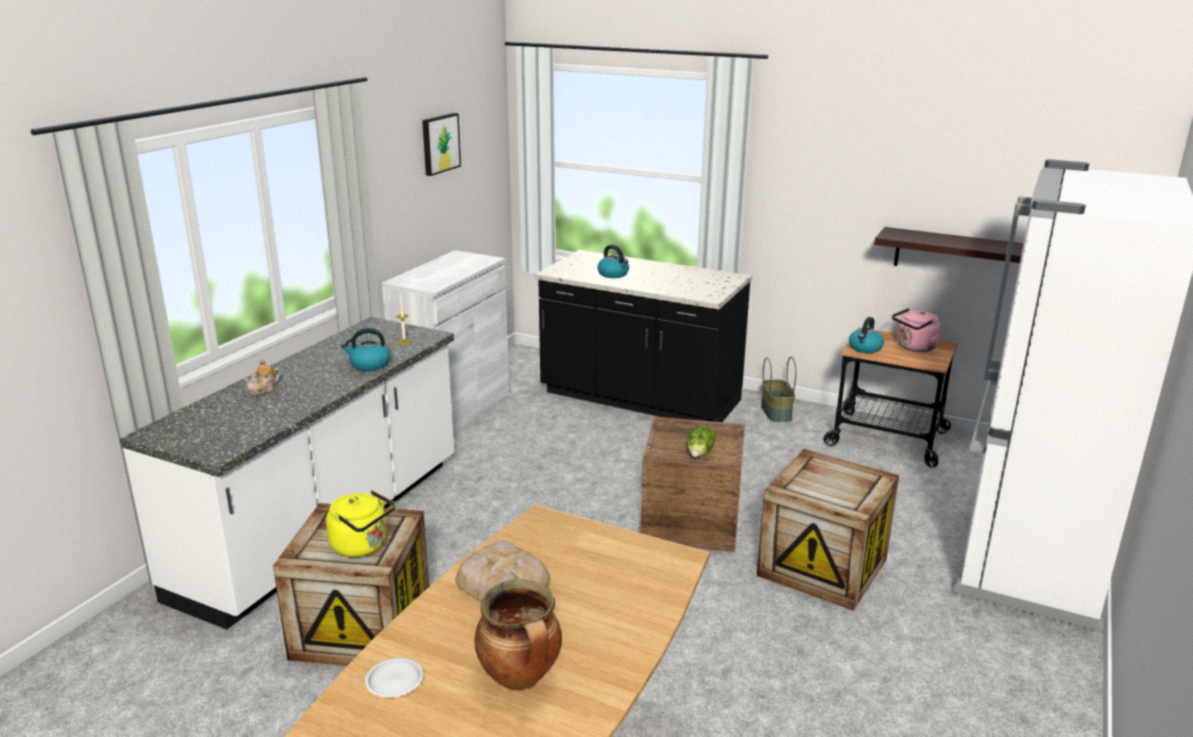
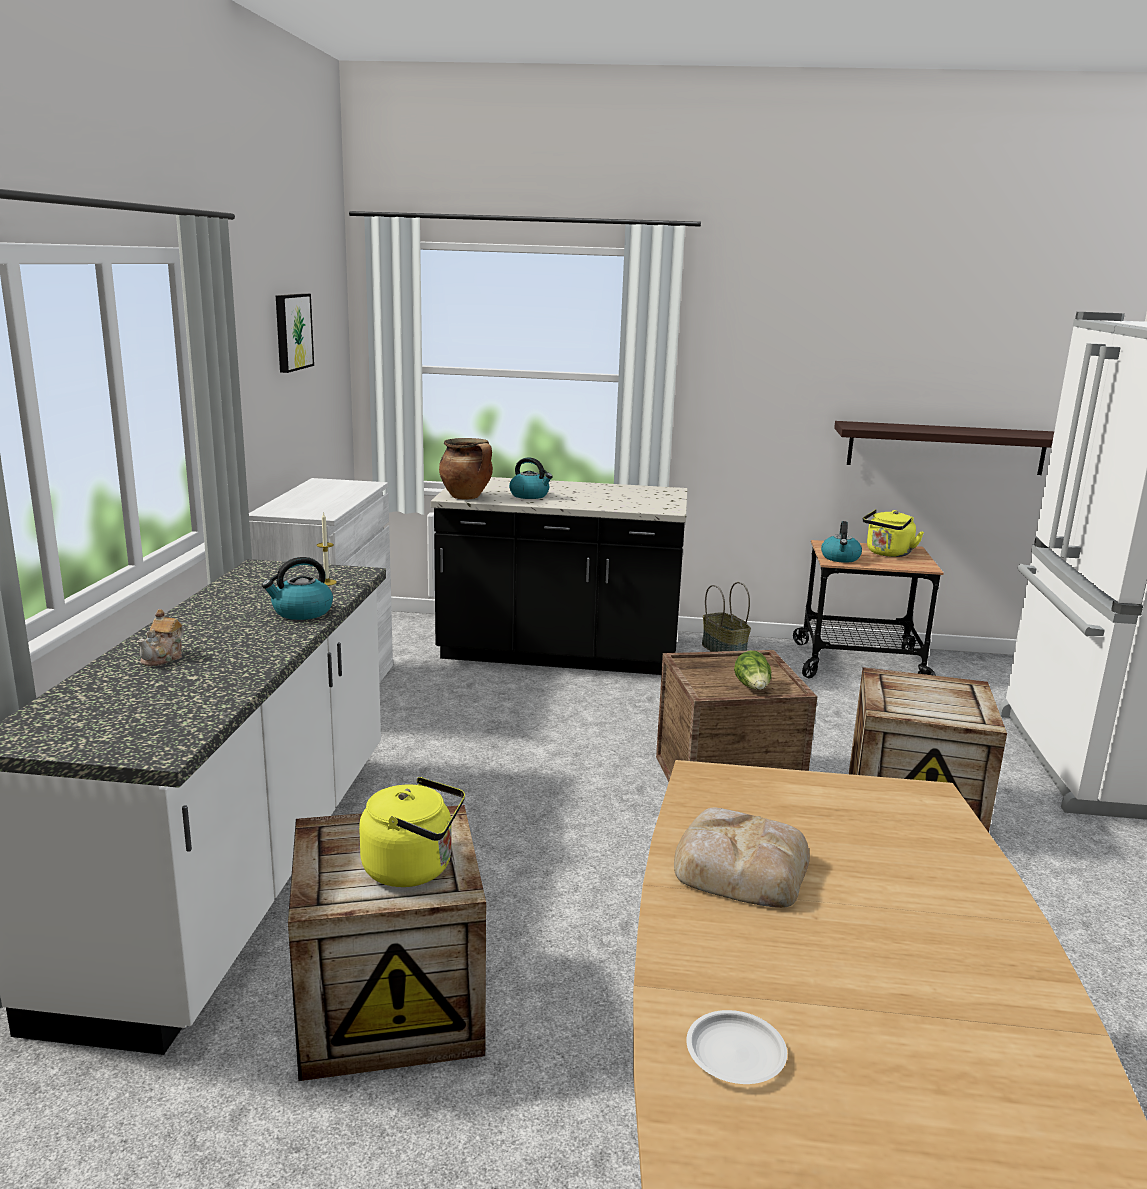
camera: 20 degrees left, 5 degrees down
(521, 678) = (912, 1000): cooking pot -> cooking pot (467, 497)
(914, 348) = (887, 554): pink kettle -> yellow kettle

